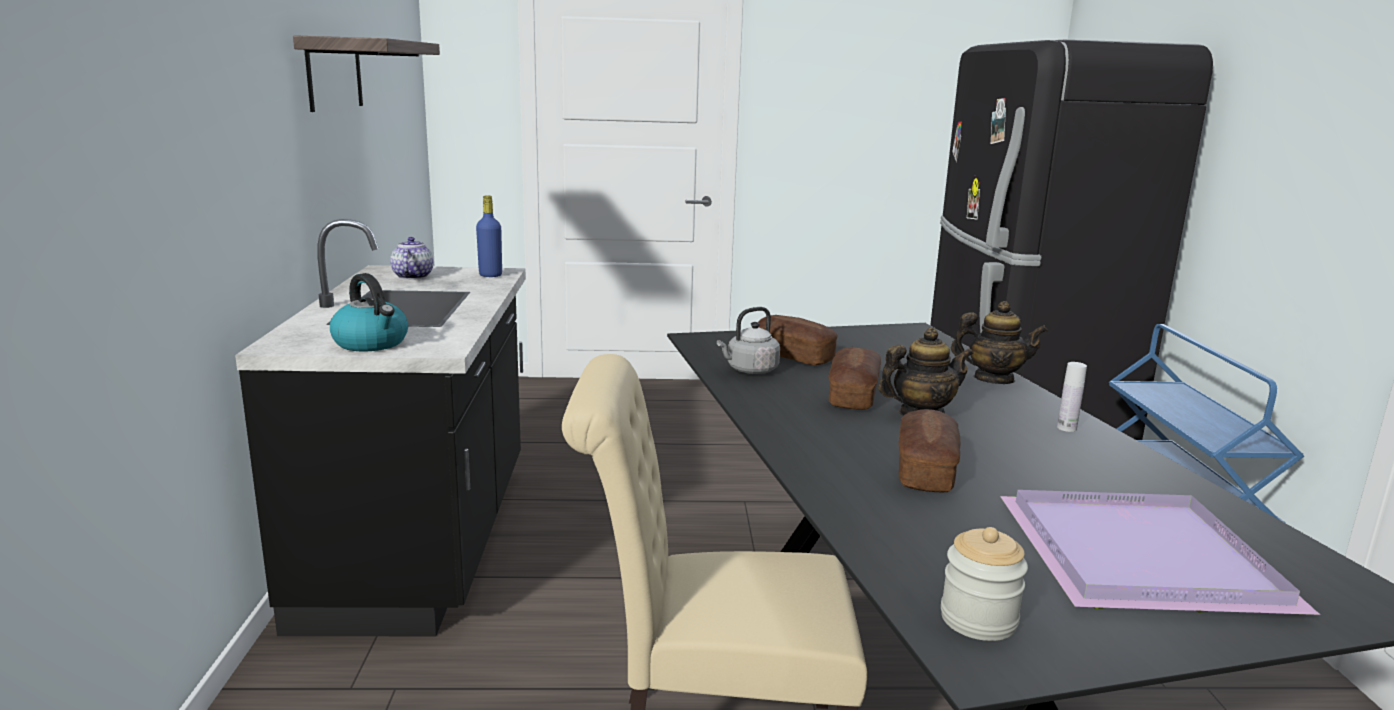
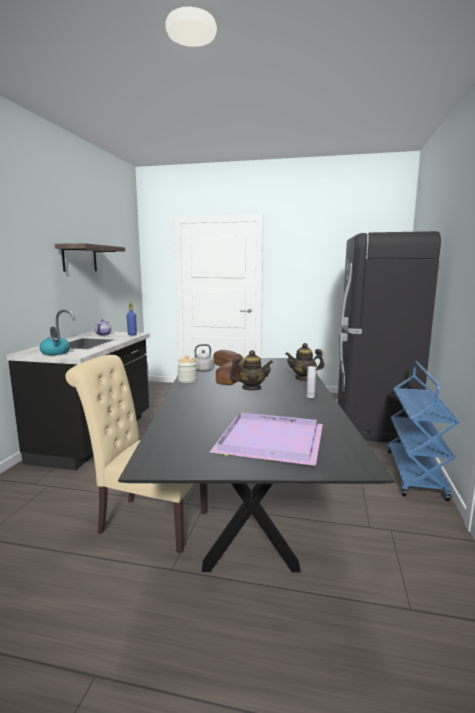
camera: 15 degrees right, 5 degrees down
(925, 470) = (223, 406): bread -> none
(978, 620) = (168, 454): jar -> jar (187, 380)
(993, 379) = (304, 378): teapot -> teapot turned 150 degrees clockwise

